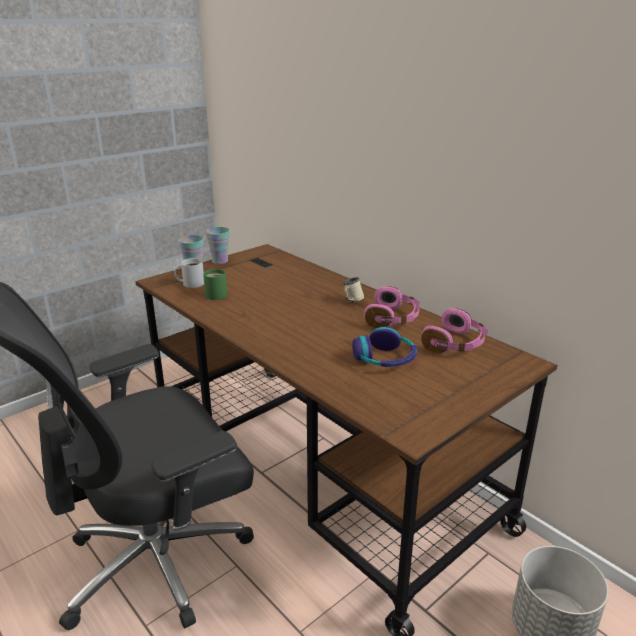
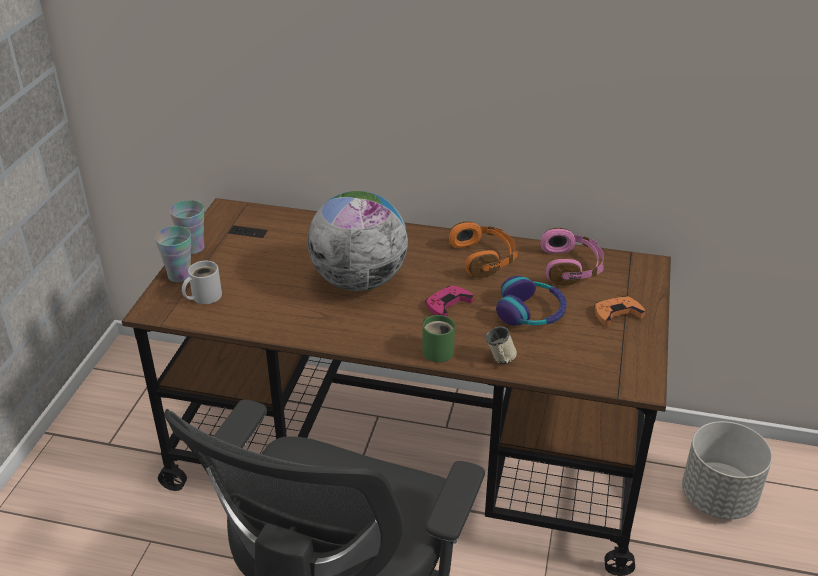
camera: 35 degrees left, 10 degrees up
(217, 294) = (259, 300): green mug -> green mug (437, 350)
(290, 304) = (359, 281): none -> globe
(330, 334) = (448, 304): none -> pink game controller
(351, 302) = (419, 252): beige mug -> beige mug (500, 361)
(393, 318) = (484, 258): pink headphones -> orange headphones
(456, 383) = (617, 313): none -> orange game controller

